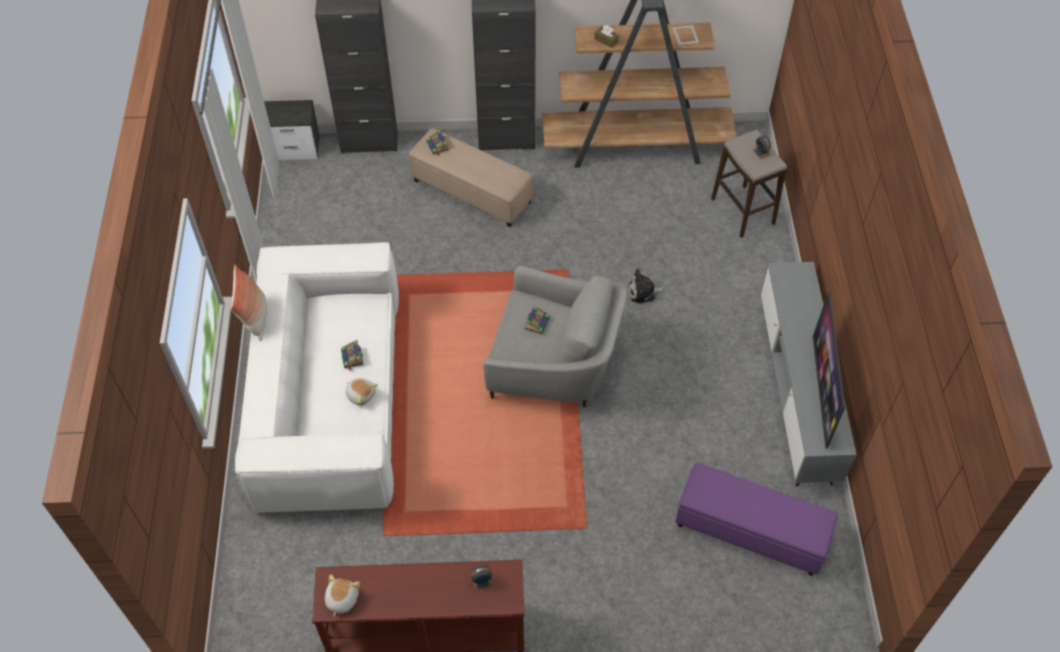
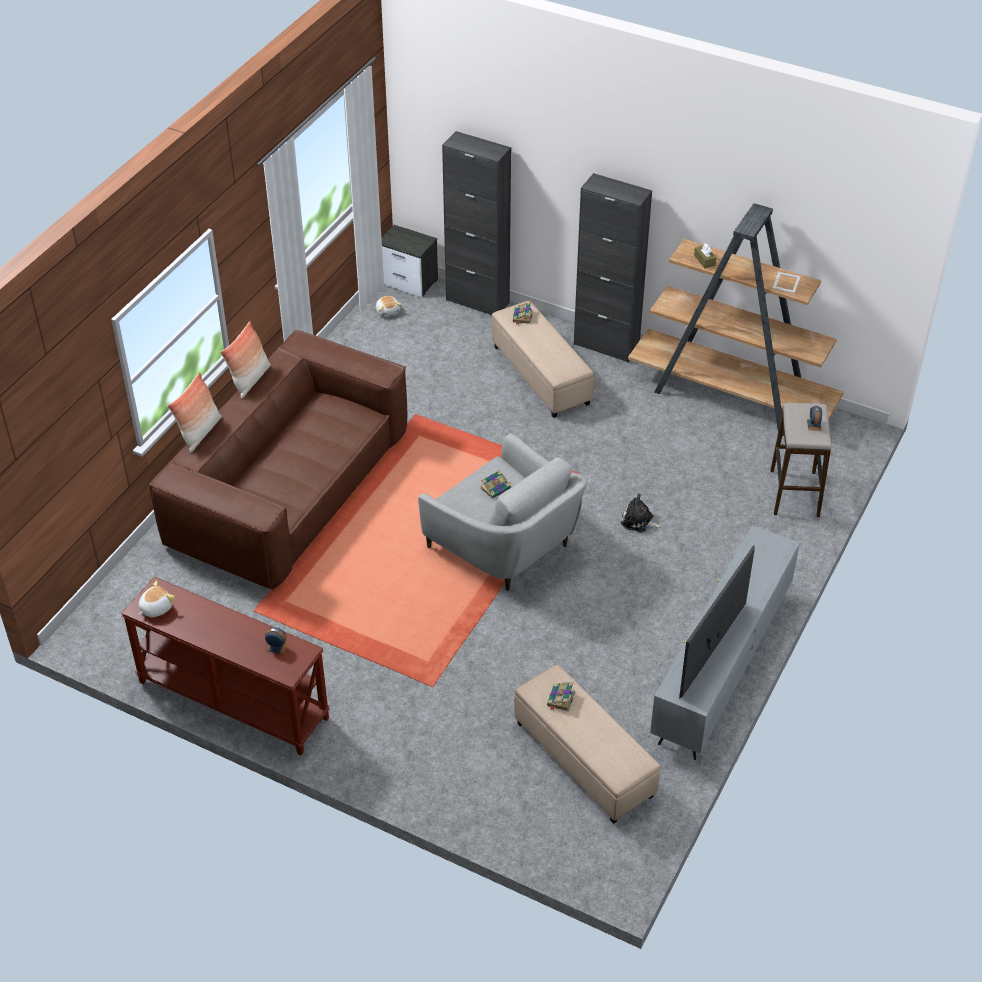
camera: 30 degrees right, 10 degrees down
(246, 394) = (200, 432): none -> pillow
(329, 398) = (289, 487): white sofa -> brown sofa
(352, 358) = (316, 450): book -> book (560, 699)
(361, 394) = (301, 481): plush toy -> plush toy (388, 311)
(750, 531) = (583, 760): purple ottoman -> beige ottoman

